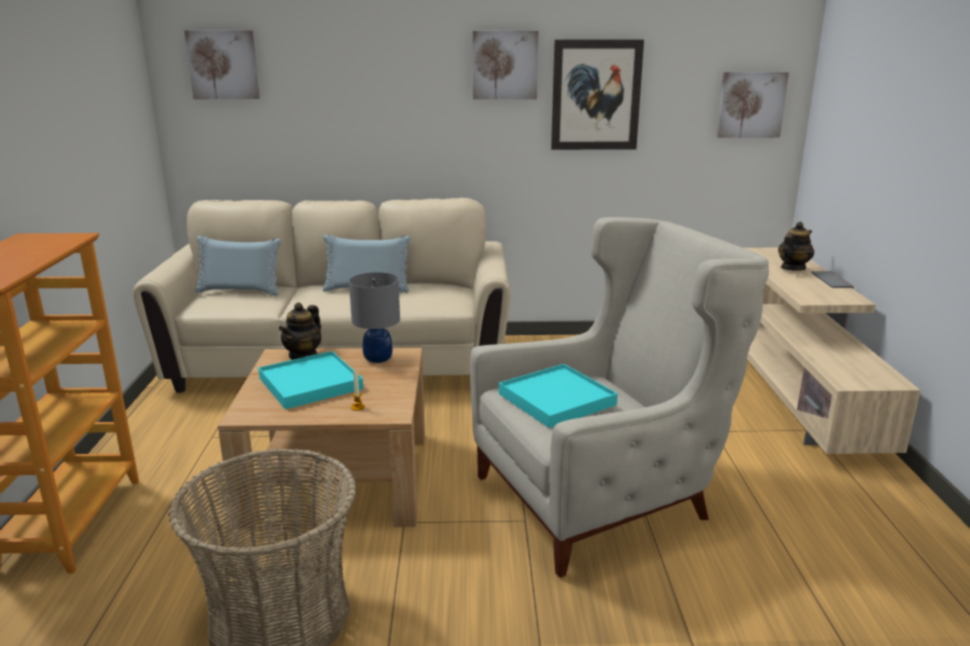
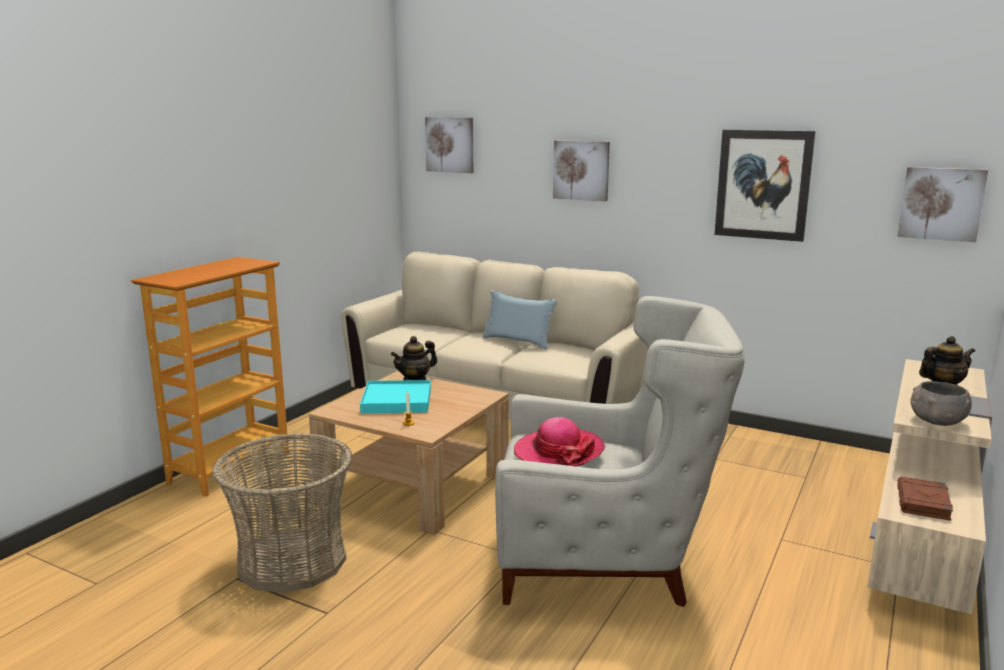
camera: 30 degrees right, 5 degrees down
(240, 291) = (425, 328): blue pillow -> none
(377, 359) = (464, 394): grey table lamp -> none
(504, 65) = (675, 152): picture -> picture (581, 170)
(556, 399) = (558, 452): turquoise tray -> hat
(825, 297) = (936, 421): none -> grey bowl
(850, 370) = (923, 503): none -> brown book

